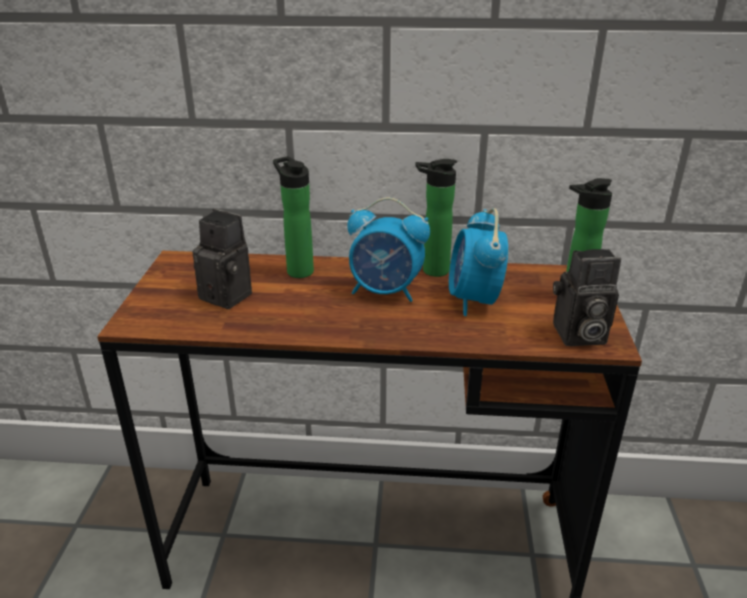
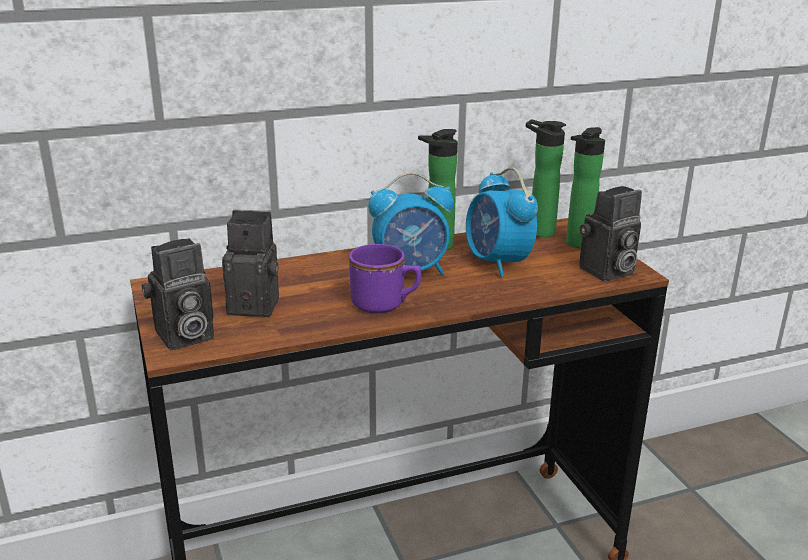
camera: 25 degrees left, 5 degrees down
(148, 312) = (183, 337): none -> camera
(298, 270) = (305, 269): bottle -> bottle (537, 231)
(333, 320) = (385, 304): none -> purple mug

